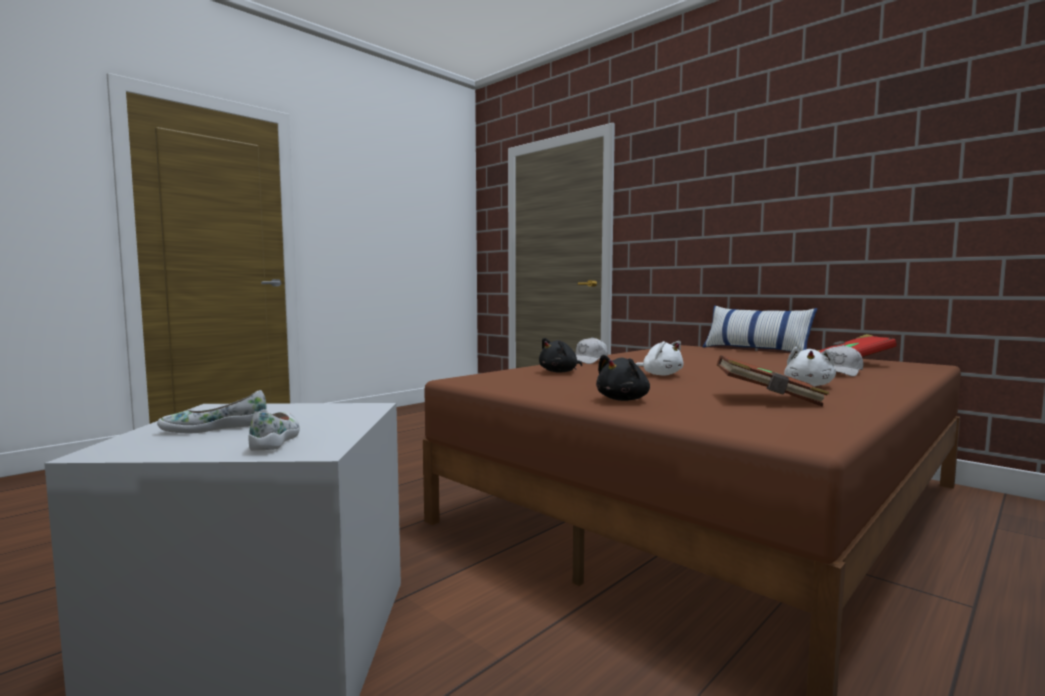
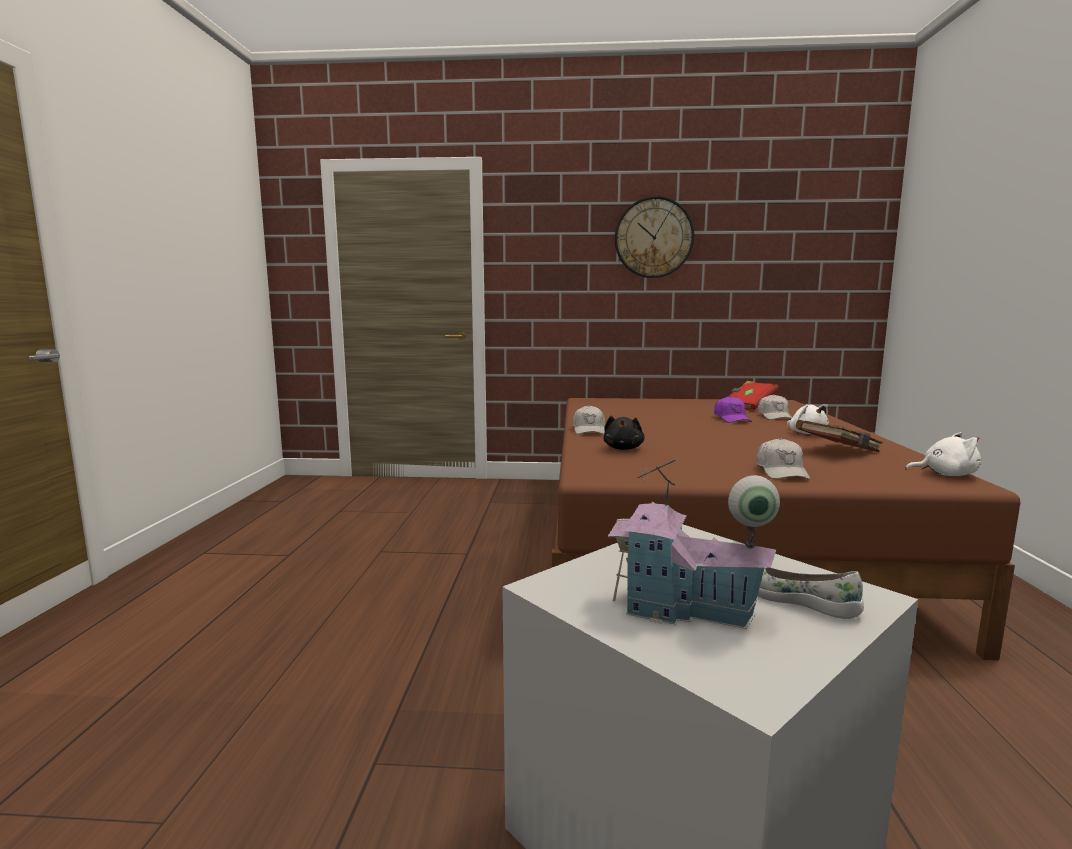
camera: 40 degrees left, 5 degrees up
(215, 427) = (685, 610): white shoe -> toy house
(624, 399) = (782, 472): black plush toy -> white cap
(660, 375) = (698, 438): white plush toy -> white plush toy (945, 474)
(755, 350) = (647, 398): pillow -> none
(770, 173) = (653, 237): none -> wall clock
(772, 369) = (731, 419): none -> purple cap

